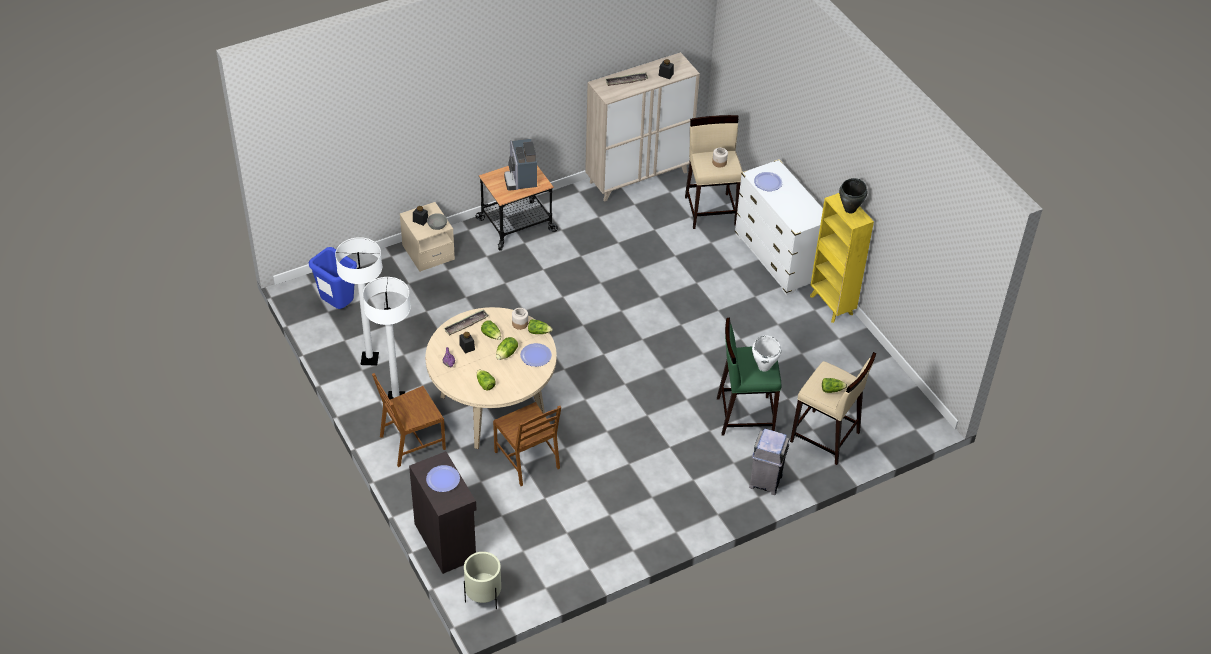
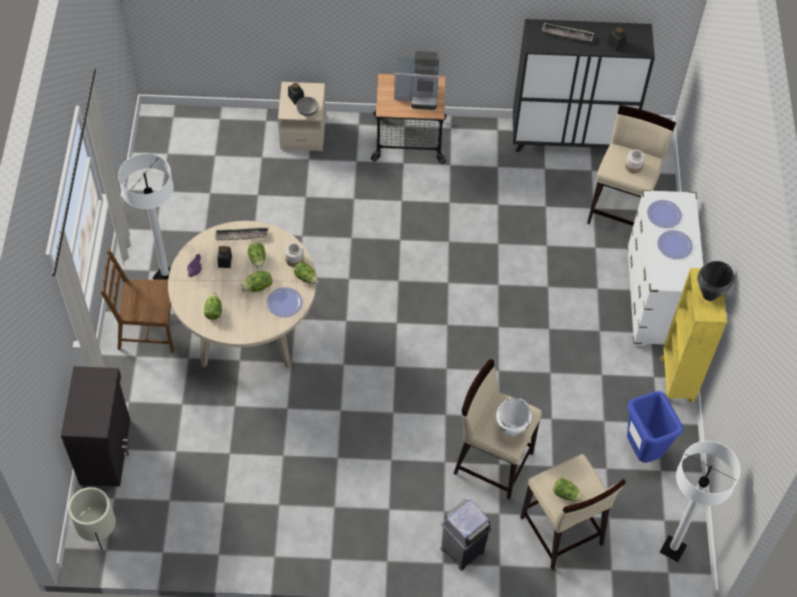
camera: 30 degrees right, 10 degrees up
(337, 305) = (180, 151): blue trash can -> blue trash can (642, 451)
(369, 359) = (170, 222): white floor lamp -> white floor lamp (673, 549)
(443, 479) = (93, 397): plate -> plate (674, 245)
(521, 178) = (418, 95): coffee machine -> coffee machine turned 105 degrees counterclockwise
(528, 460) = (242, 403): brown chair -> none
(638, 177) = (570, 139): beige cabinet -> black cabinet
(744, 415) = (493, 462): green stool -> beige stool

